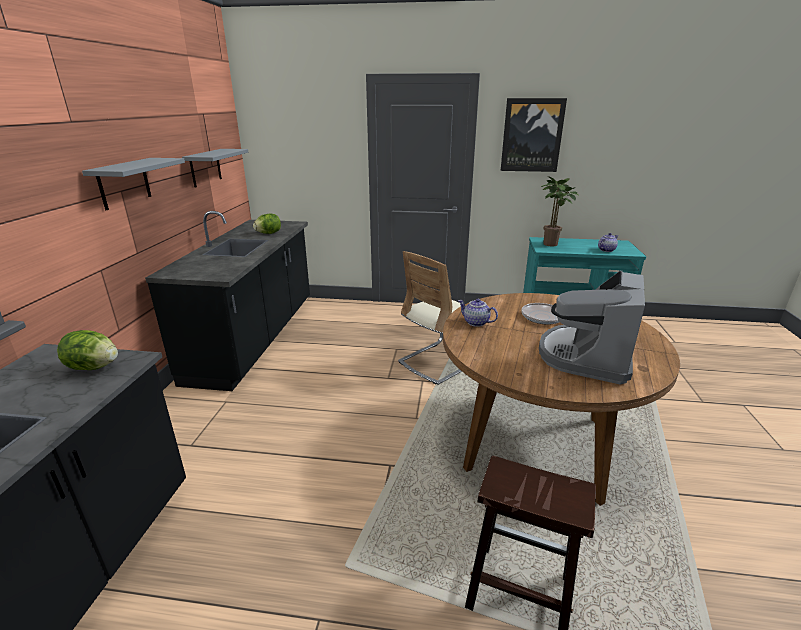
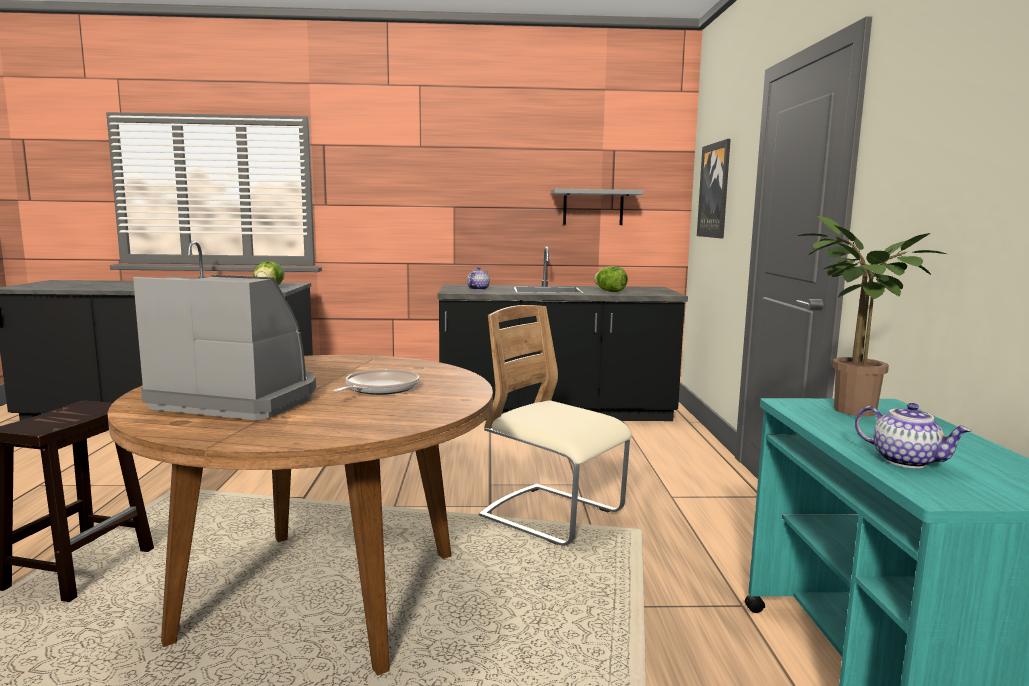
camera: 80 degrees right, 15 degrees down
(124, 183) = (457, 200): grey shelf -> none
(475, 323) = (365, 363): teapot -> teapot (477, 289)
(532, 135) = (933, 131): picture -> picture (715, 190)

